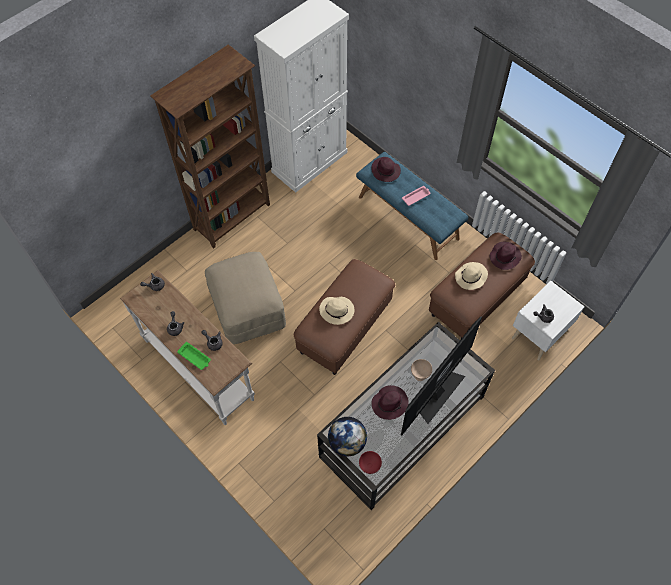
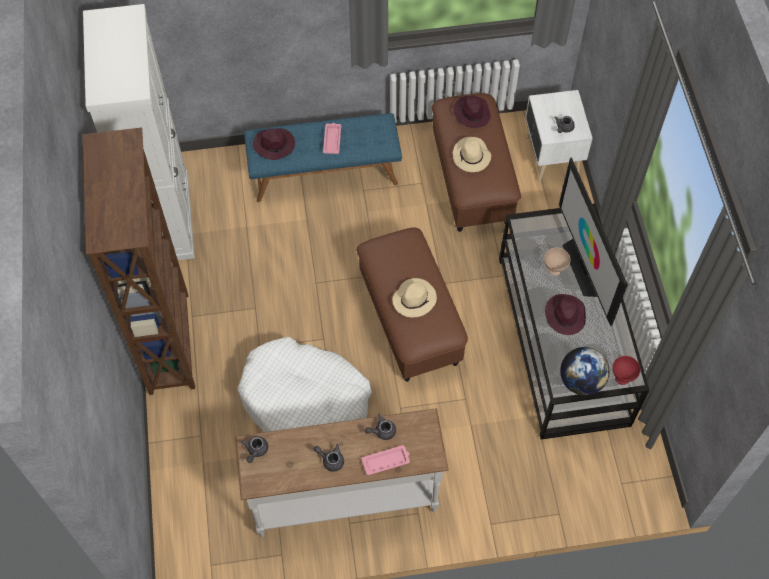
camera: 55 degrees left, 0 degrees up
(195, 357) = (386, 461): green tray -> pink tray
(247, 308) = (305, 401): beige ottoman -> white dog bed

